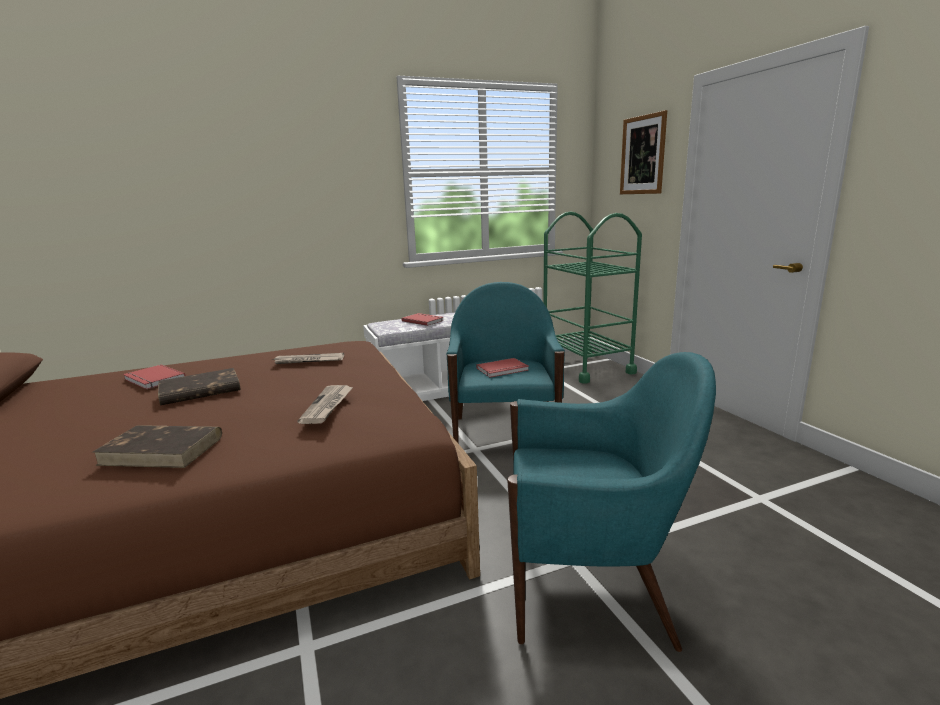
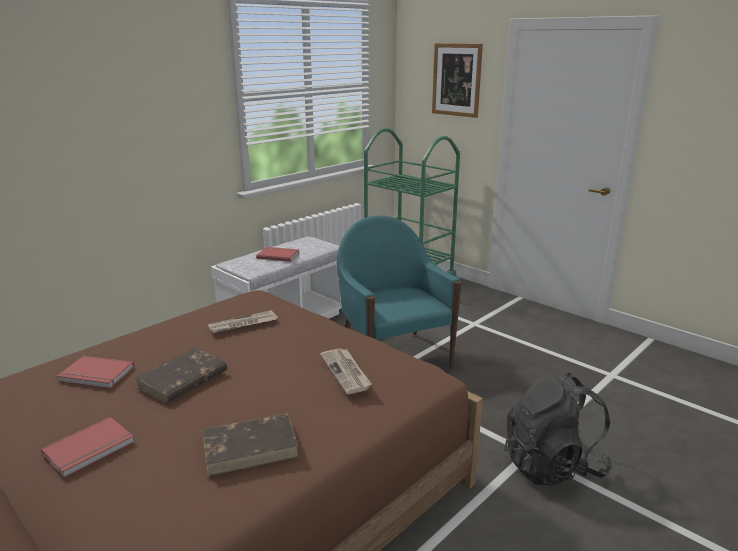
camera: 25 degrees left, 5 degrees up
(503, 370) = (398, 301): red book -> red book (90, 449)
(592, 583) = (552, 466): turquoise armchair -> black backpack

